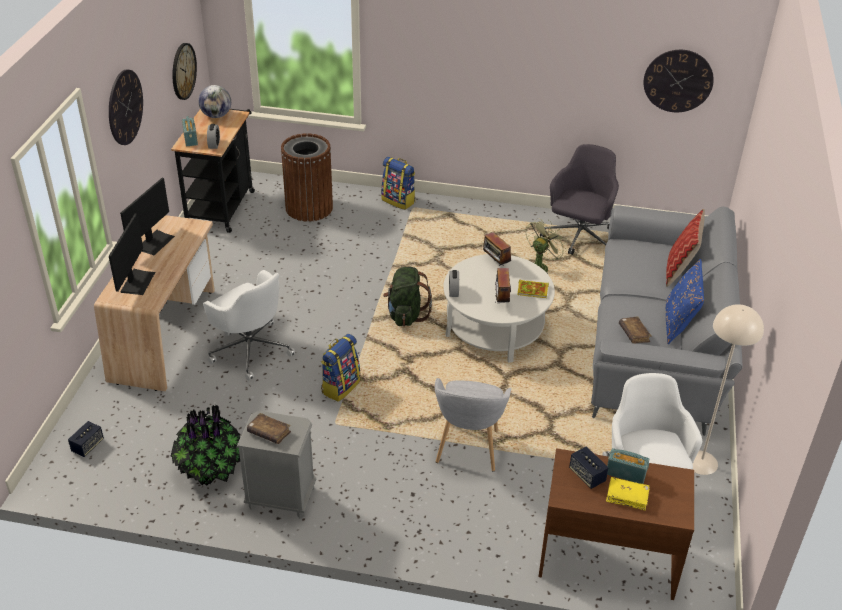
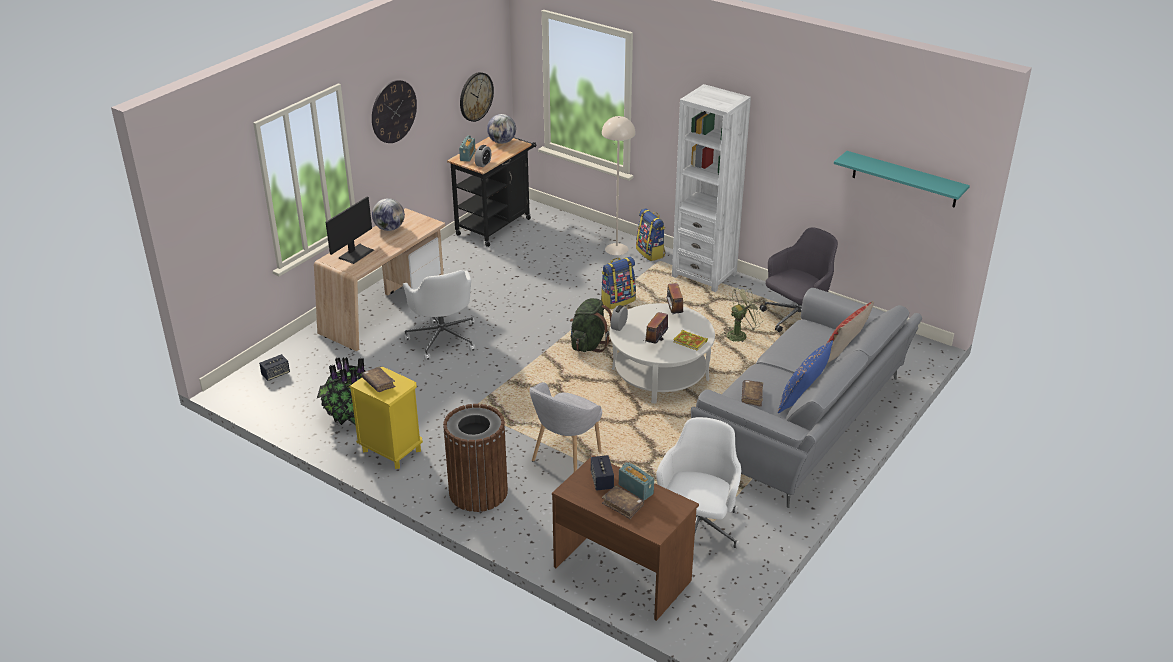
camera: 25 degrees right, 5 degrees down
(154, 242) = (389, 228): monitor -> globe
(281, 498) = (391, 451): grey nightstand -> yellow nightstand
(309, 208) = (567, 242): brown trash can -> brown trash can (478, 492)
(340, 386) = (495, 384): backpack -> backpack (617, 301)
(465, 212) = (704, 275): none -> white bookcase
(627, 497) = (623, 505): yellow book -> brown book
(678, 81) = (904, 179): wall clock -> turquoise shelf
(701, 462) = (767, 528): beige floor lamp -> beige floor lamp (616, 249)

